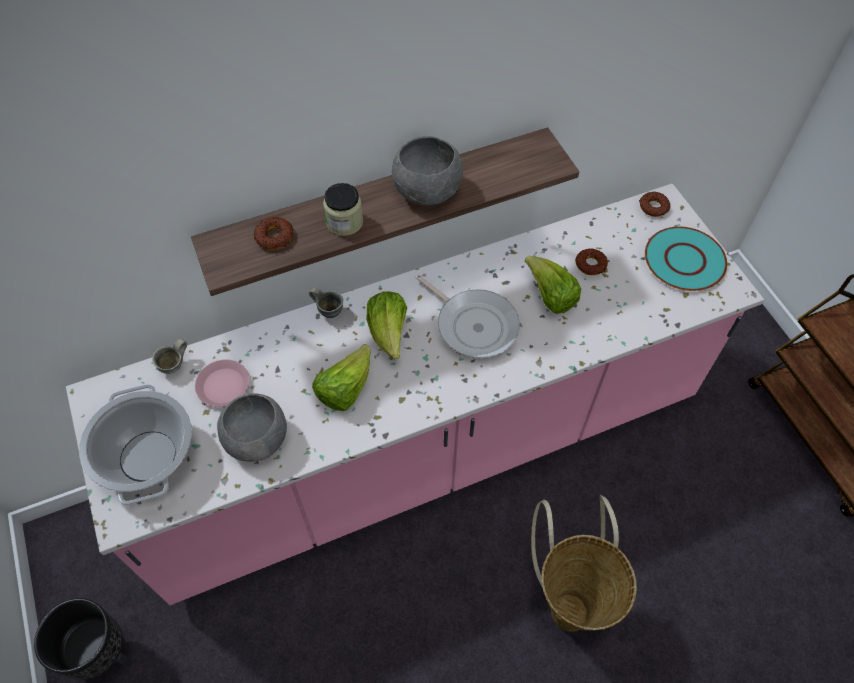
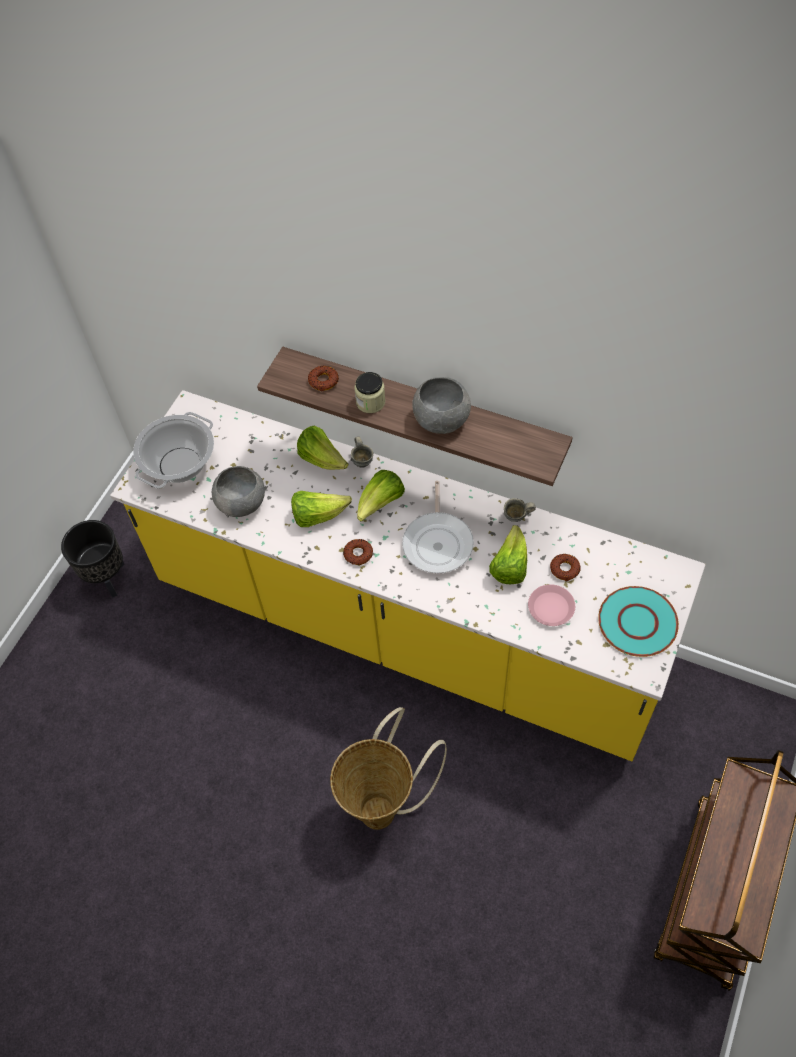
camera: 50 degrees right, 0 degrees up
(175, 366) = (245, 424): grey mug -> grey mug (517, 518)
(223, 385) = (257, 457): pink plate -> pink plate (551, 607)
(290, 338) = (322, 459): none -> lettuce
(427, 449) = (405, 627): pink counter -> yellow counter
(653, 207) = (665, 568): donut -> donut (358, 554)

